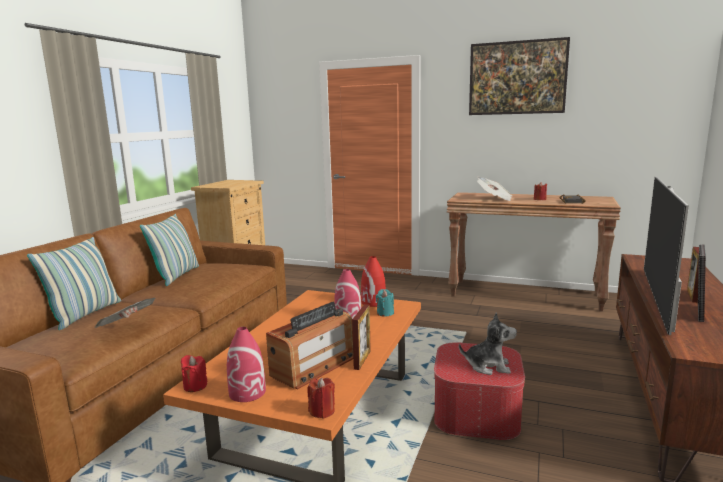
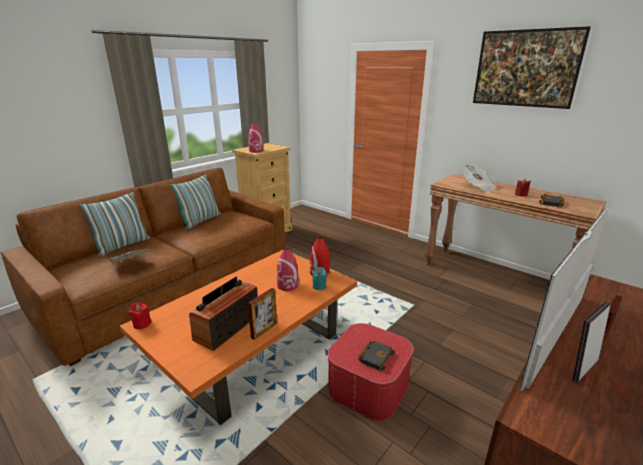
camera: 20 degrees right, 10 degrees up
(248, 392) = (167, 339): red vase -> red vase (256, 151)
(314, 366) = (227, 327): radio -> radio turned 150 degrees clockwise
(322, 411) = (198, 372): red candle -> none
(488, 366) = (375, 356): plush toy -> black book

